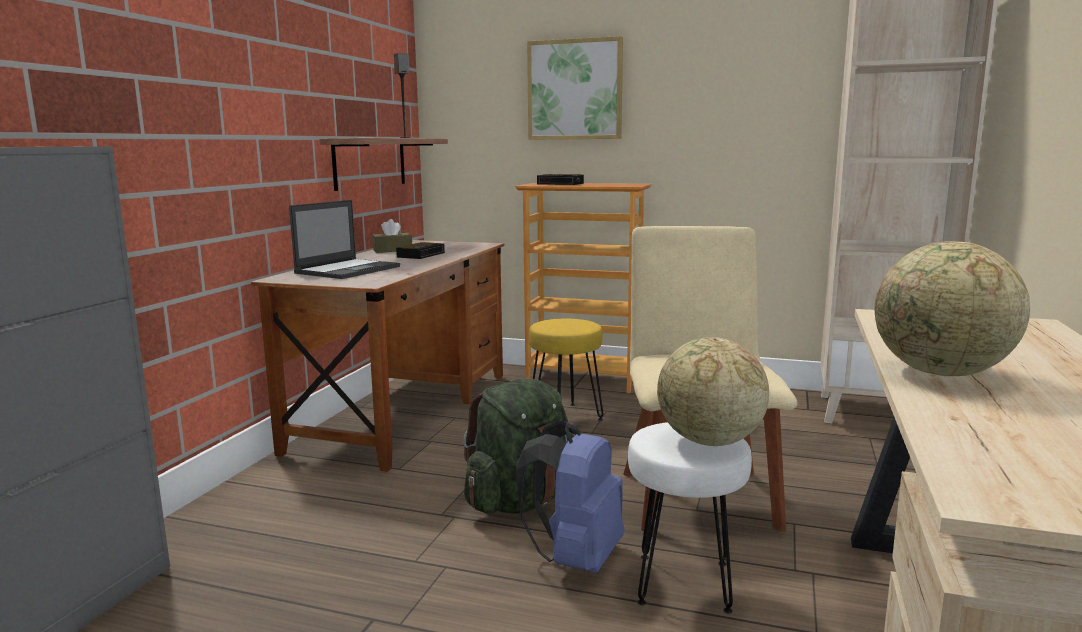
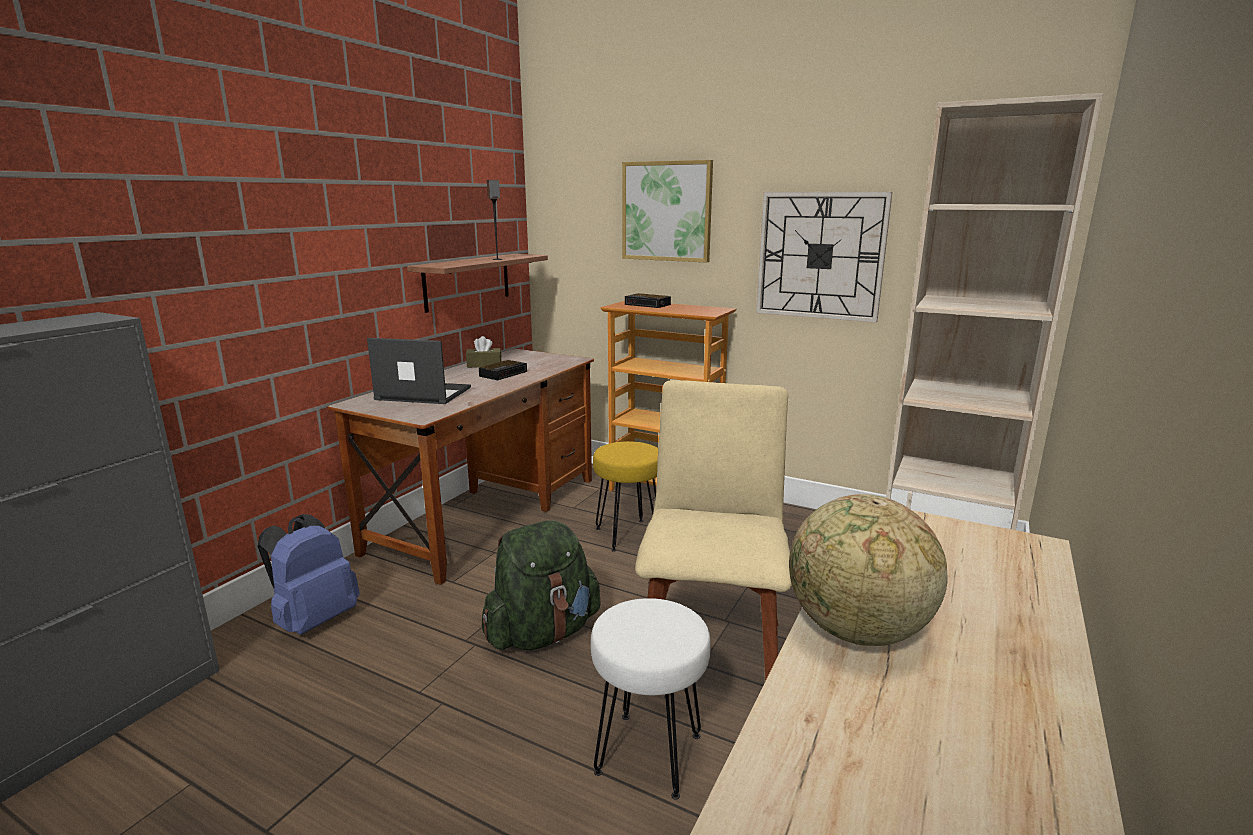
camera: 10 degrees right, 5 degrees up
(348, 269) = (422, 393): laptop -> laptop turned 120 degrees counterclockwise
(575, 558) = (561, 709): blue backpack -> blue backpack (314, 620)
(709, 442) = (667, 634): globe -> none
(735, 126) = (820, 256): none -> wall clock

